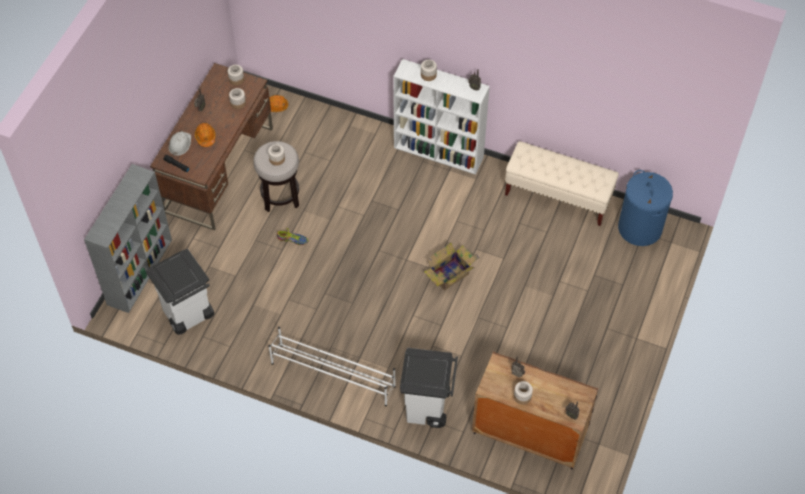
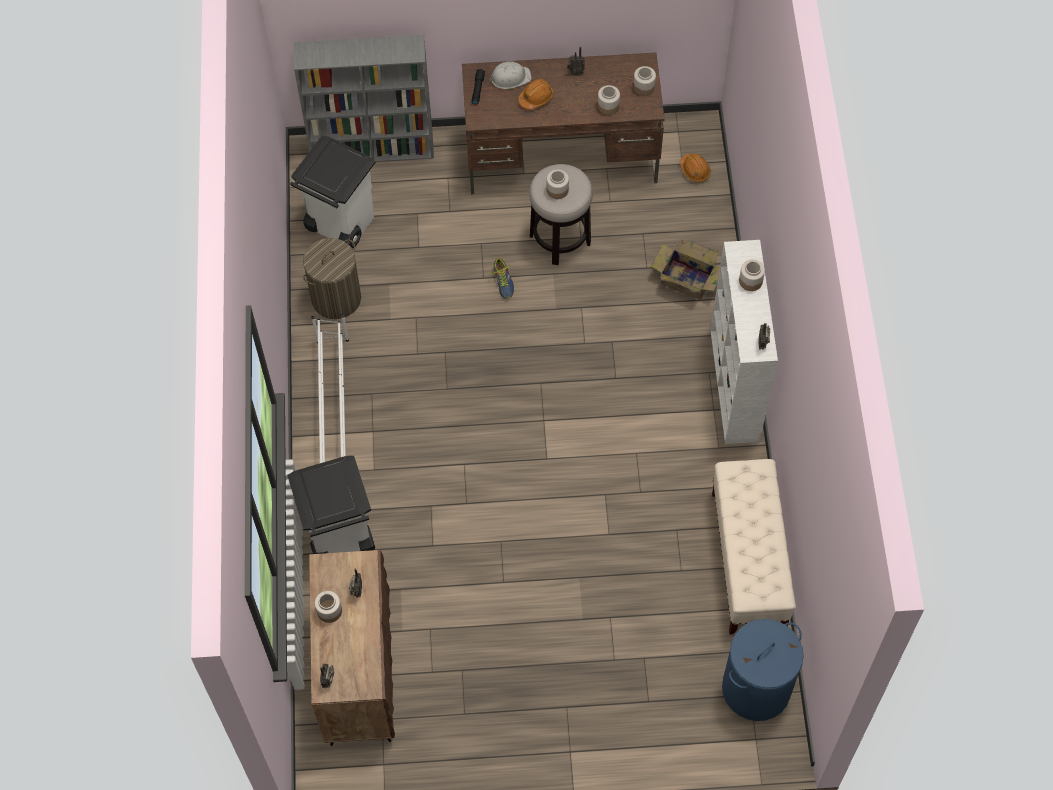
camera: 65 degrees right, 5 degrees up
(245, 339) = (336, 298): none -> laundry basket
(451, 274) = (550, 482): cardboard box -> cardboard box (688, 281)

